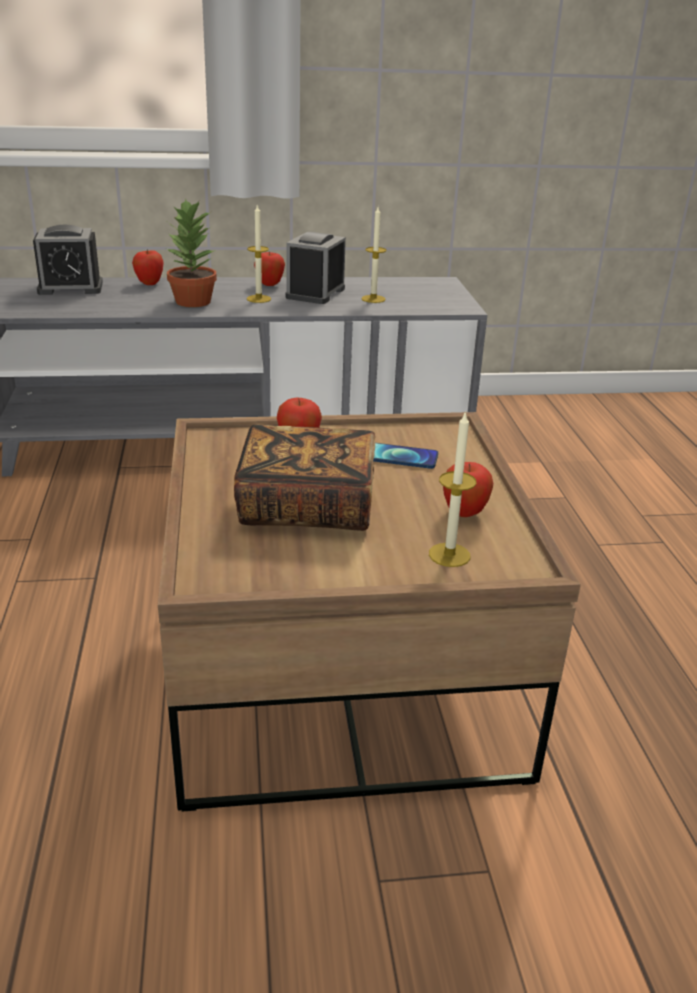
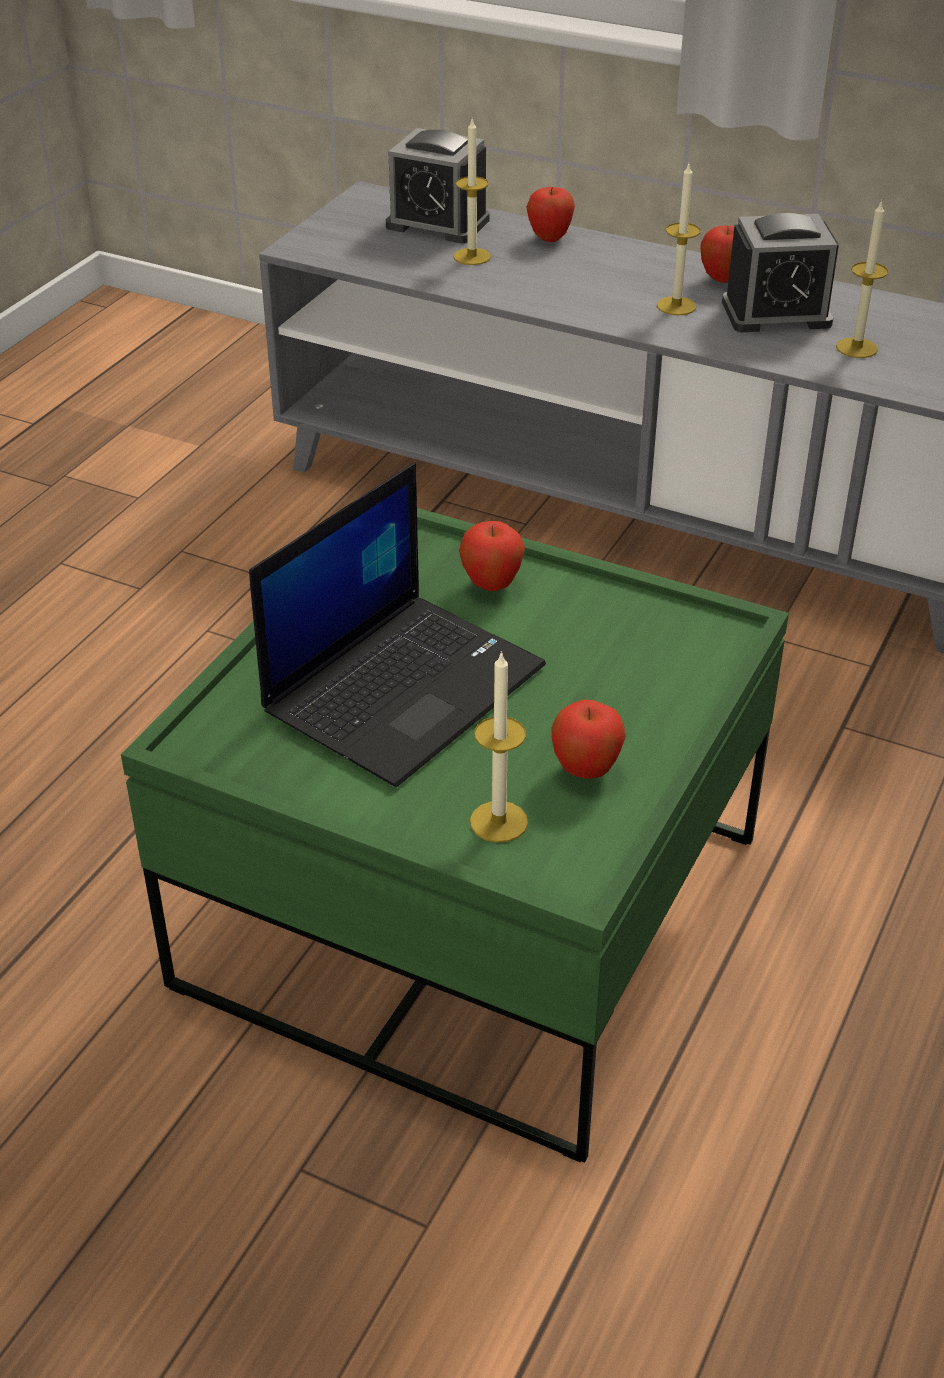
camera: 35 degrees right, 10 degrees up
(111, 298) = (472, 256): none -> candle
(193, 302) = (574, 291): potted plant -> none
(307, 507) = (404, 686): book -> laptop
(315, 293) = (776, 313): alarm clock -> alarm clock turned 150 degrees counterclockwise
(340, 675) = (471, 911): brown coffee table -> green coffee table
(401, 457) = (602, 653): phone -> none

